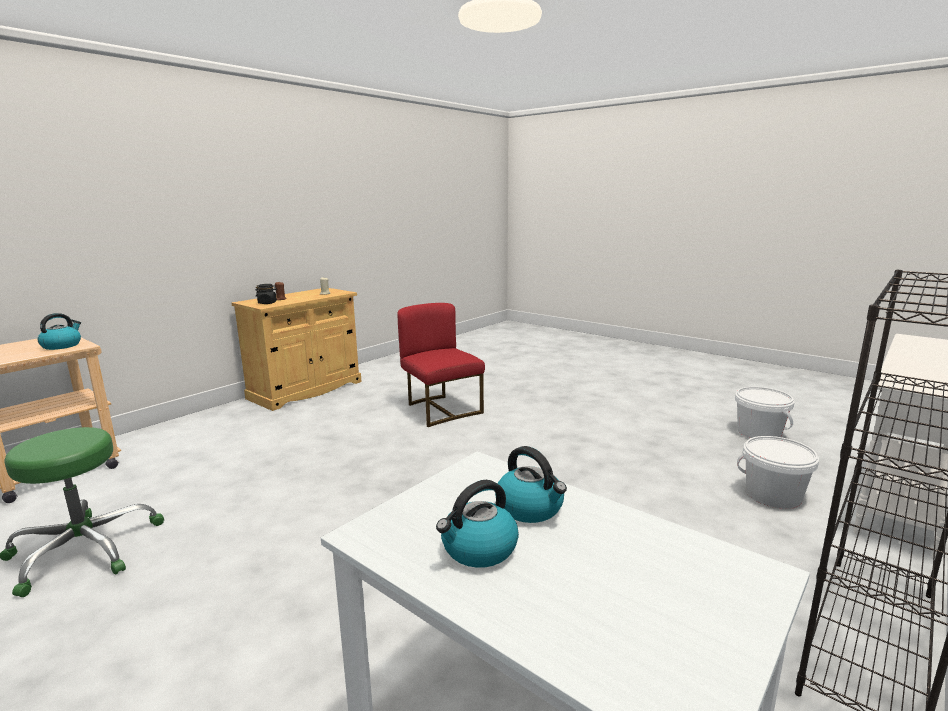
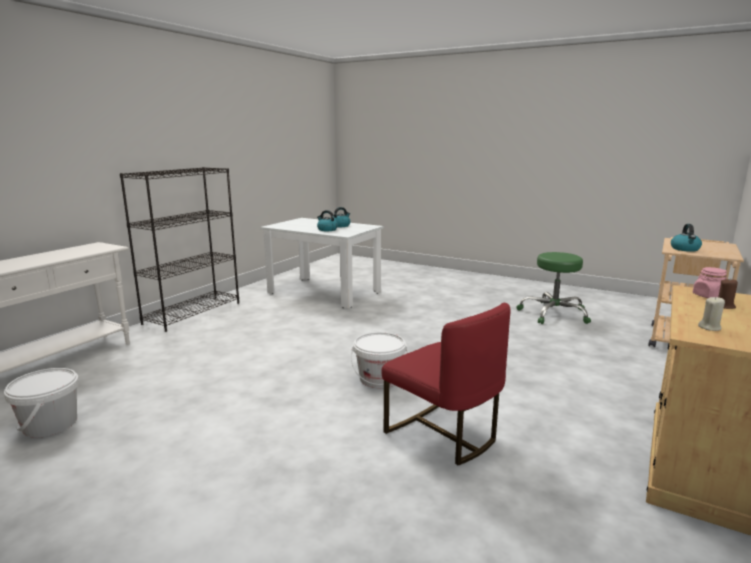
camera: 170 degrees right, 0 degrees up
(267, 303) = (708, 296): black jar -> pink jar
(773, 495) = (146, 360): white bucket -> white bucket (379, 379)

